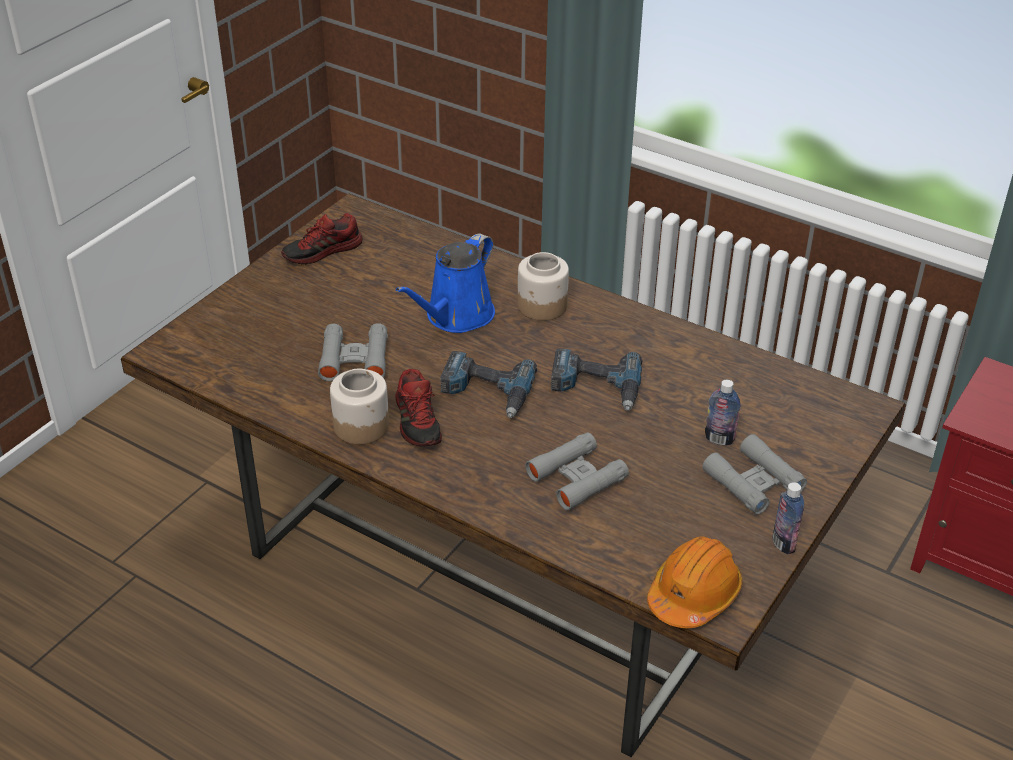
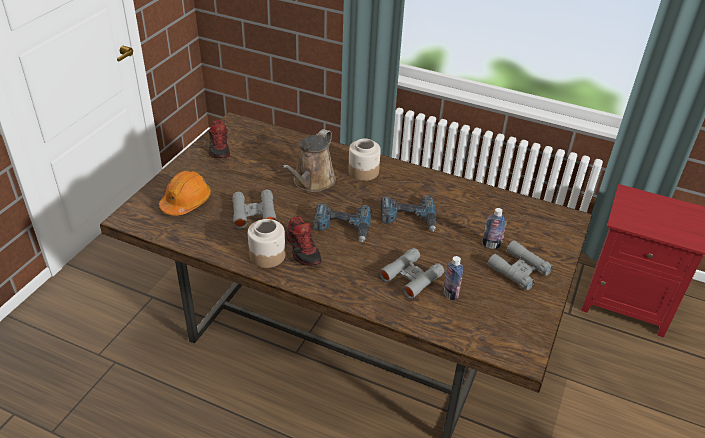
camera: 10 degrees left, 0 degrees up
(323, 252) = (220, 148): shoe -> shoe turned 60 degrees counterclockwise
(456, 317) = (312, 182): blue watering can -> brown watering can
(694, 594) = (503, 346): orange hard hat -> orange hard hat (186, 202)
(783, 544) = (548, 307): bottle -> bottle (450, 294)

